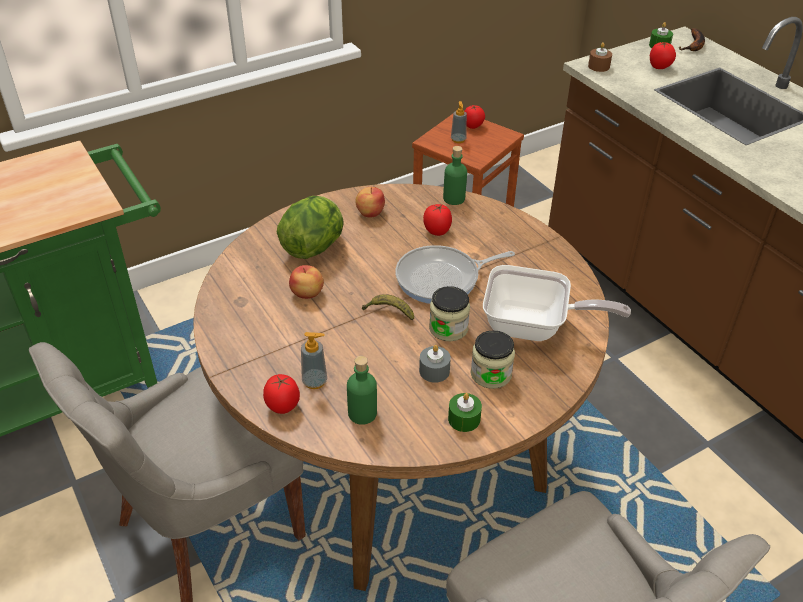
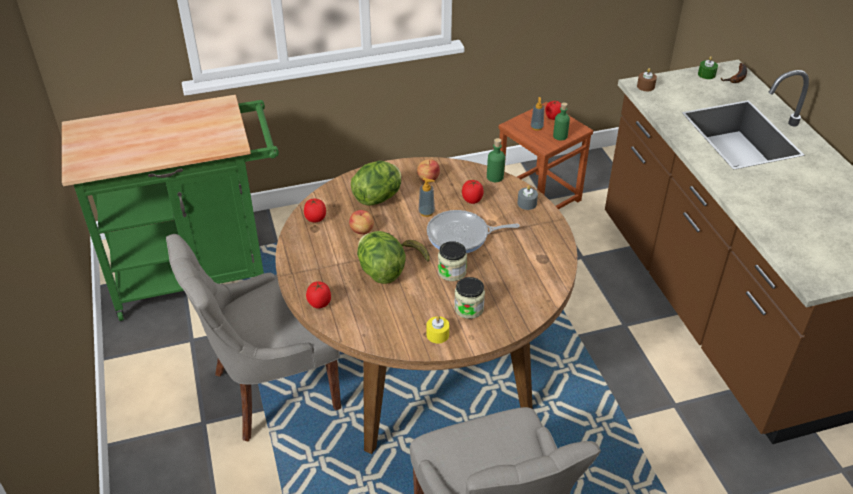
camera: 15 degrees right, 0 degrees up
(315, 381) = (346, 291): soap dispenser -> soap dispenser (426, 212)
(352, 344) = (380, 271): none -> lettuce
(362, 413) = (370, 318): green bottle -> green bottle (560, 136)
(434, 371) = (430, 299): grey candle -> grey candle (527, 203)
(464, 419) = (437, 335): green candle -> yellow candle
(533, 327) = (513, 281): frying pan -> none
(659, 67) = (696, 93): tomato -> tomato (316, 219)

